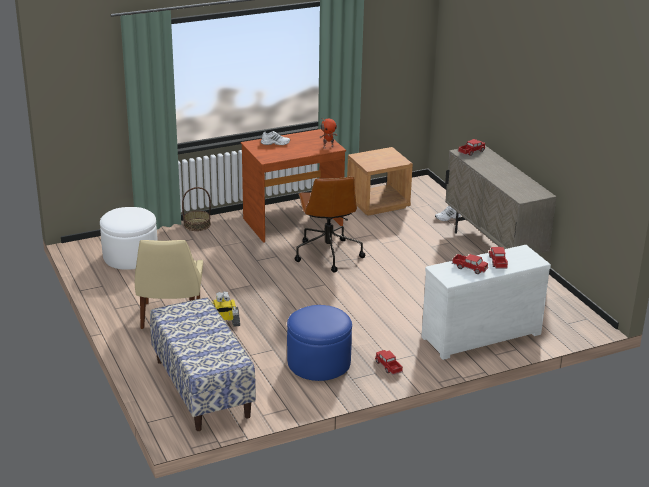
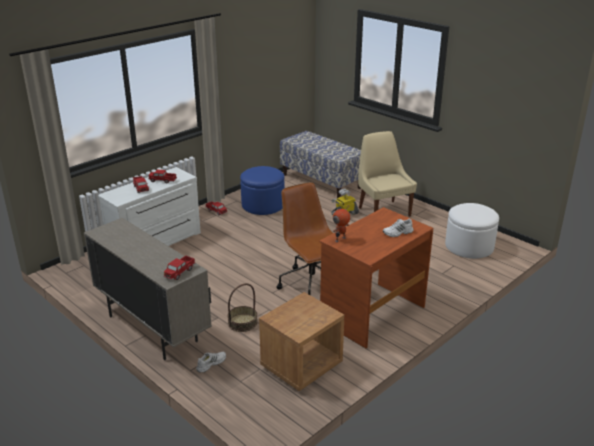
camera: 160 degrees right, 0 degrees up
(197, 224) = (457, 289): basket -> basket (242, 323)

